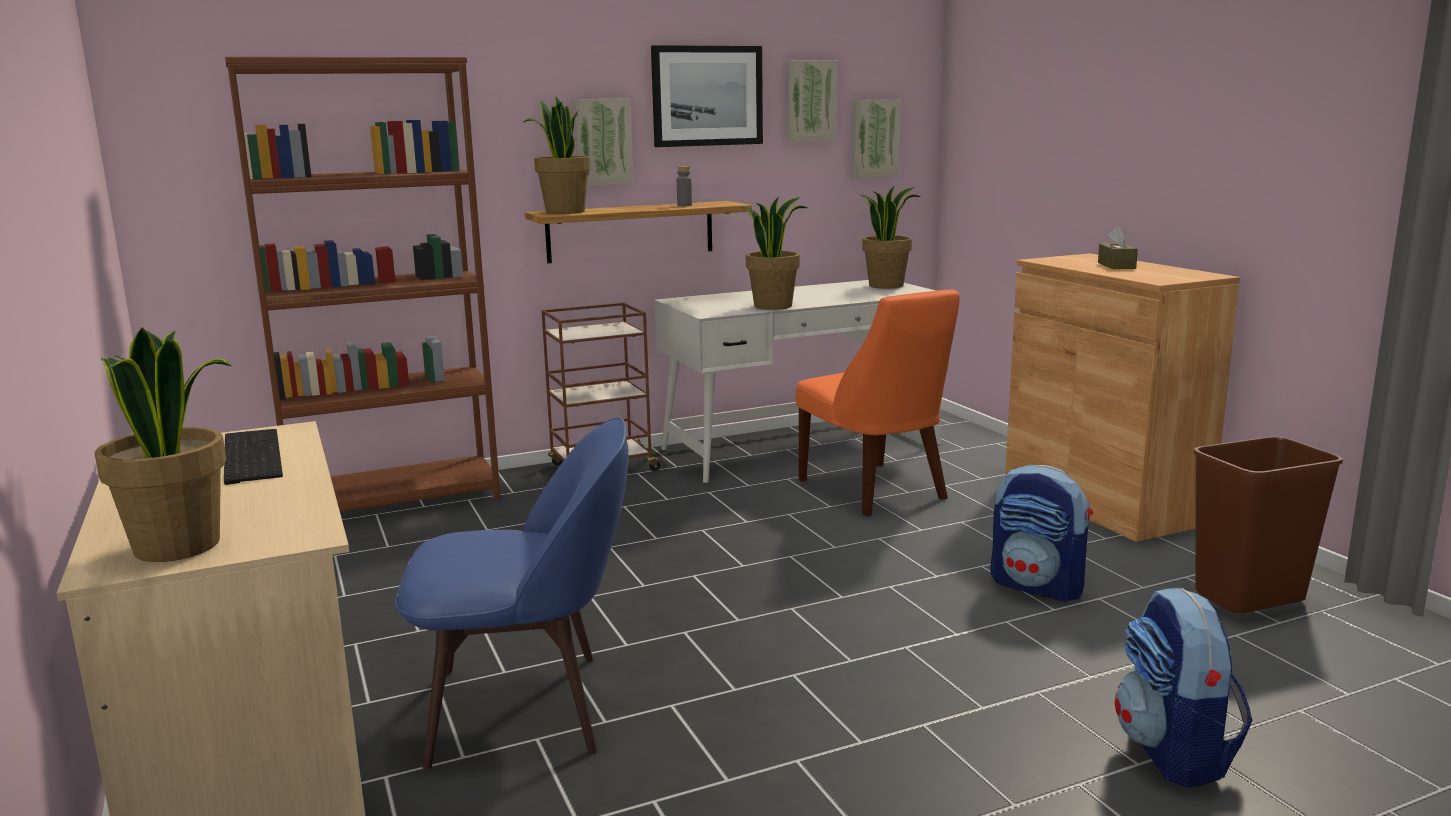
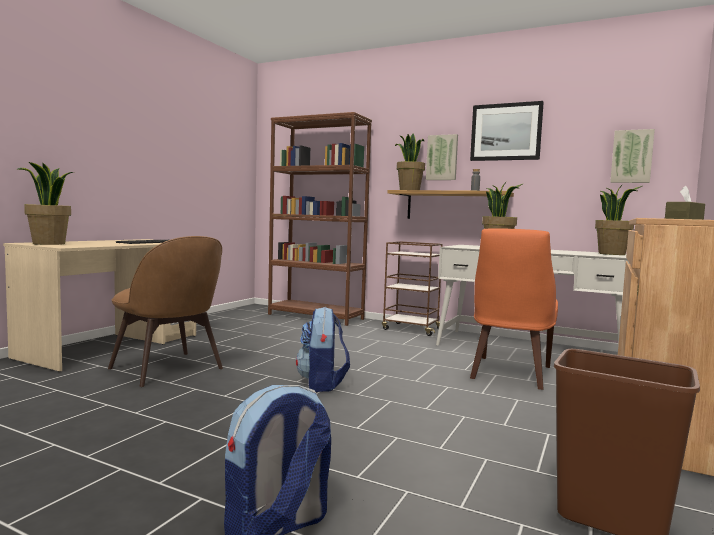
camera: 50 degrees right, 10 degrees down
(526, 708) = (168, 369): blue chair -> brown chair
(809, 101) = (578, 133): picture -> none
(1038, 586) = (466, 437): backpack -> backpack (322, 384)

